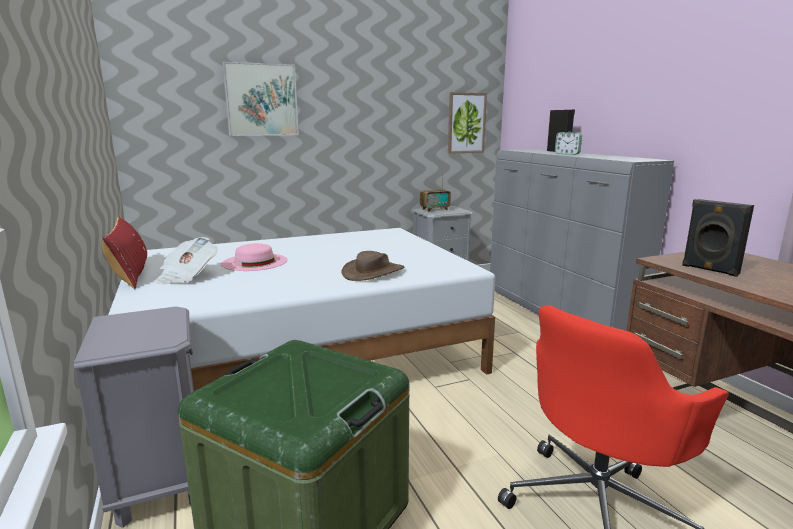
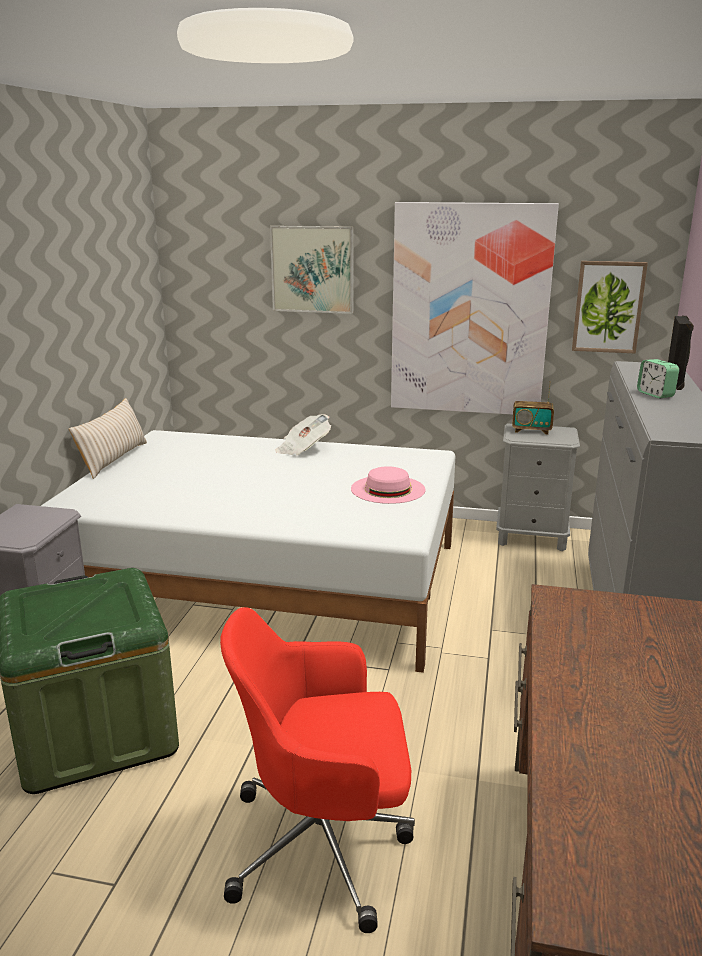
camera: 35 degrees right, 5 degrees up
(131, 273) = (114, 459): red pillow -> beige pillow
(187, 276) = (146, 474): newspaper -> newspaper (303, 449)
(254, 262) = (222, 469): pink hat -> pink hat (388, 489)
(373, 272) = (302, 512): brown hat -> none
(383, 129) = (469, 311): none -> picture
(709, 270) = (574, 629): black speaker -> none

